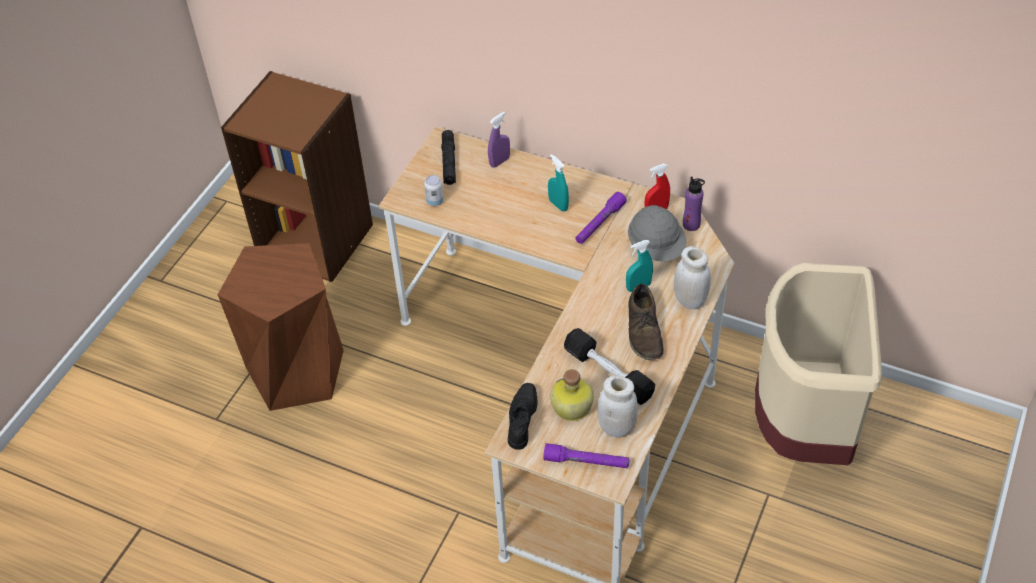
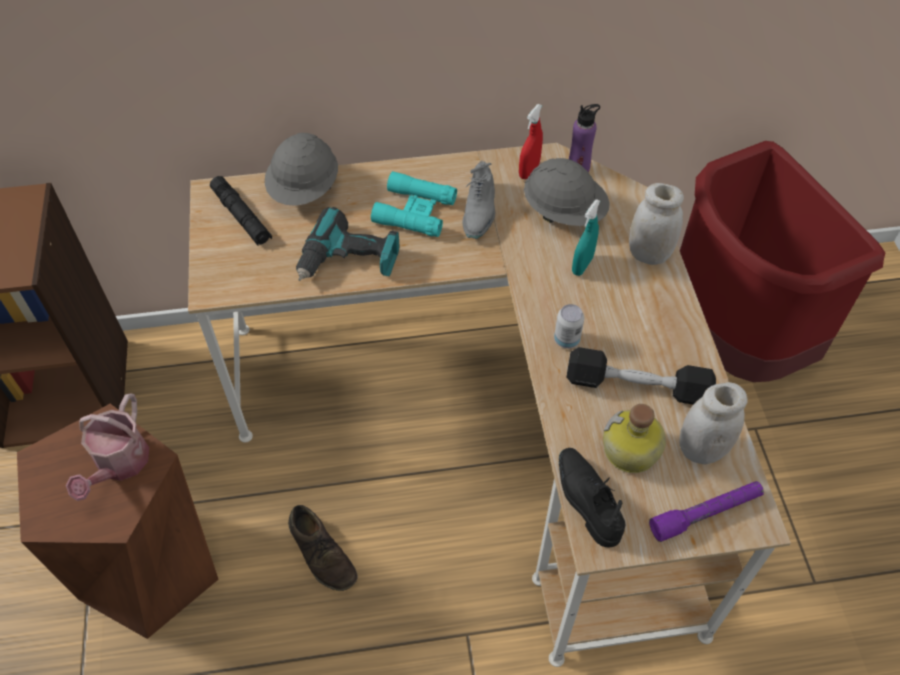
camera: 35 degrees left, 5 degrees up
(291, 279) = (119, 465): none -> watering can
(435, 201) = (260, 272): can -> can (566, 340)
(492, 218) = (349, 261): none -> power drill
(499, 162) = (305, 190): purple spray bottle -> grey hard hat
(558, 205) = (415, 211): turquoise spray bottle -> turquoise binoculars
(599, 223) = (479, 212): purple flashlight -> grey shoe
(644, 330) = (631, 313): brown shoe -> brown shoe (322, 553)
(803, 425) = (730, 340): beige trash can -> red trash can

